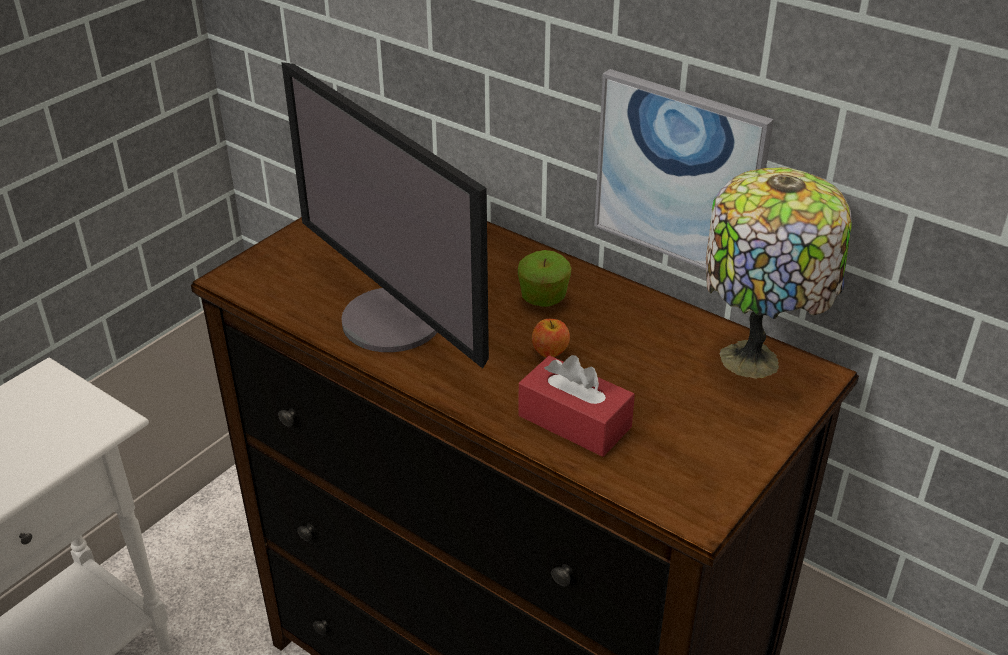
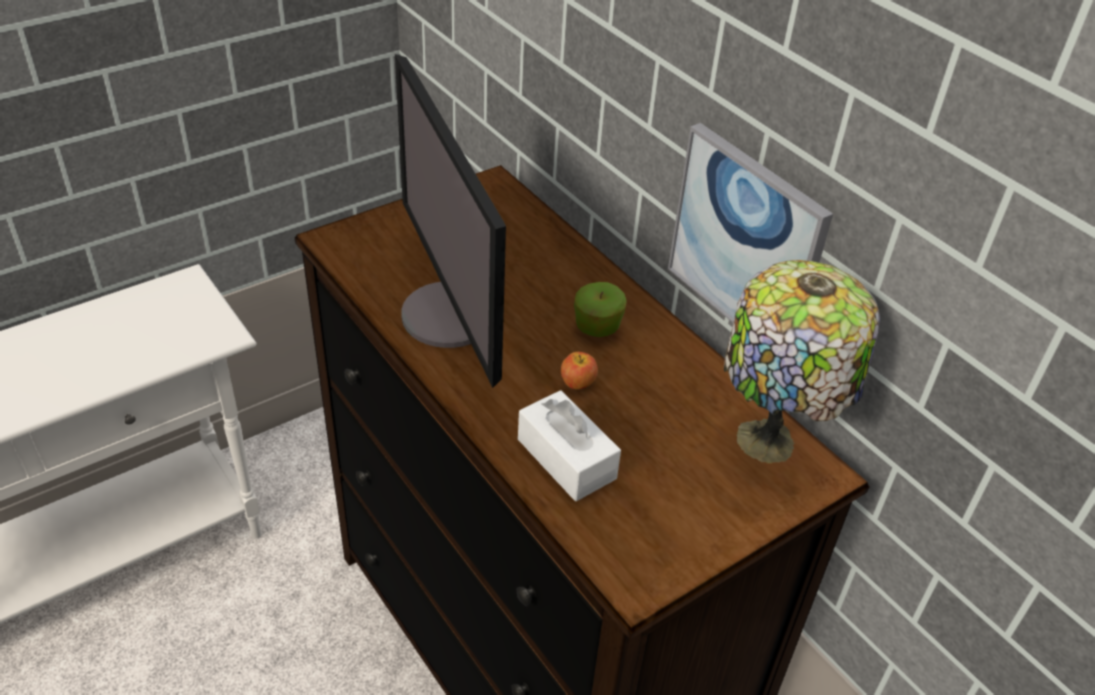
camera: 15 degrees right, 5 degrees up
(574, 421) = (566, 459): red tissue box -> white tissue box

